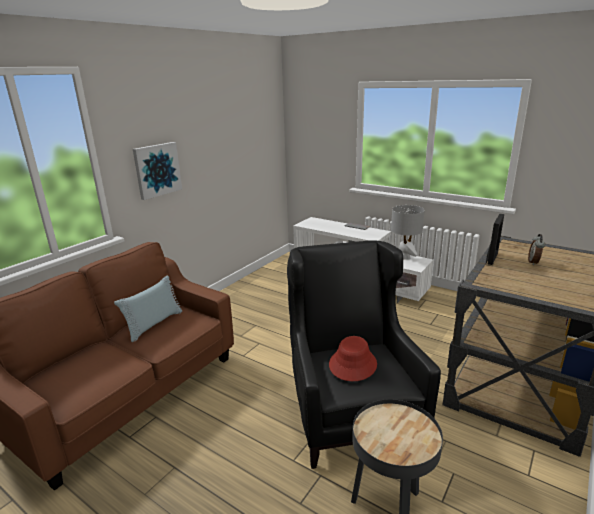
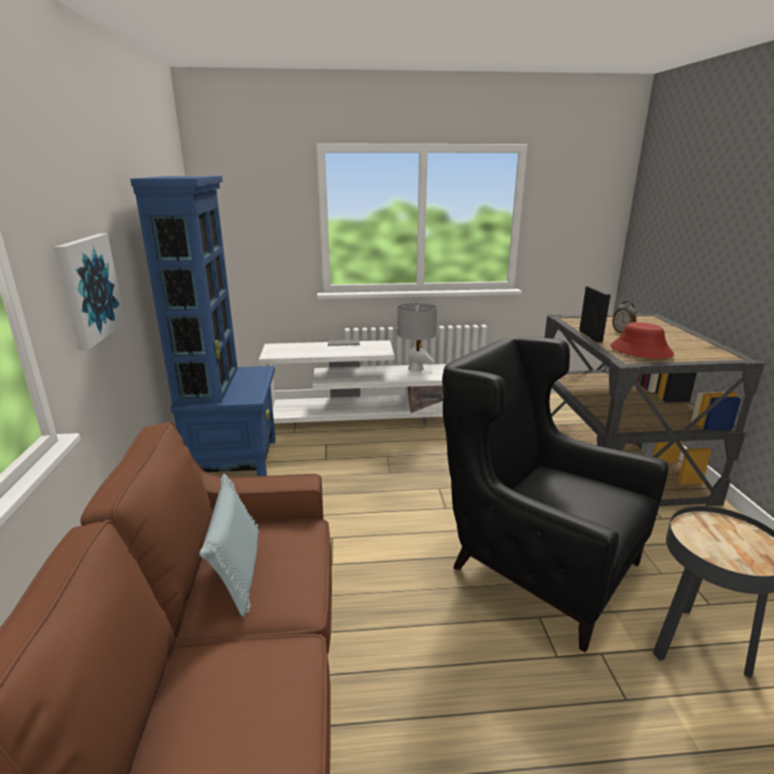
camera: 40 degrees left, 0 degrees up
(262, 285) = (236, 460): none -> blue cabinet
(352, 364) = (566, 497): red hat -> red hat (640, 351)

